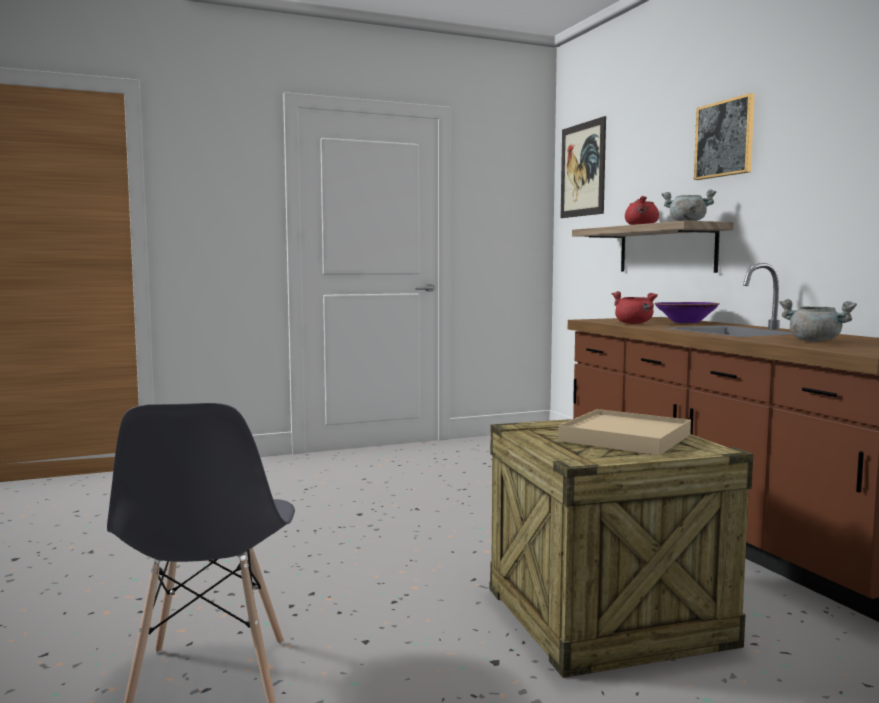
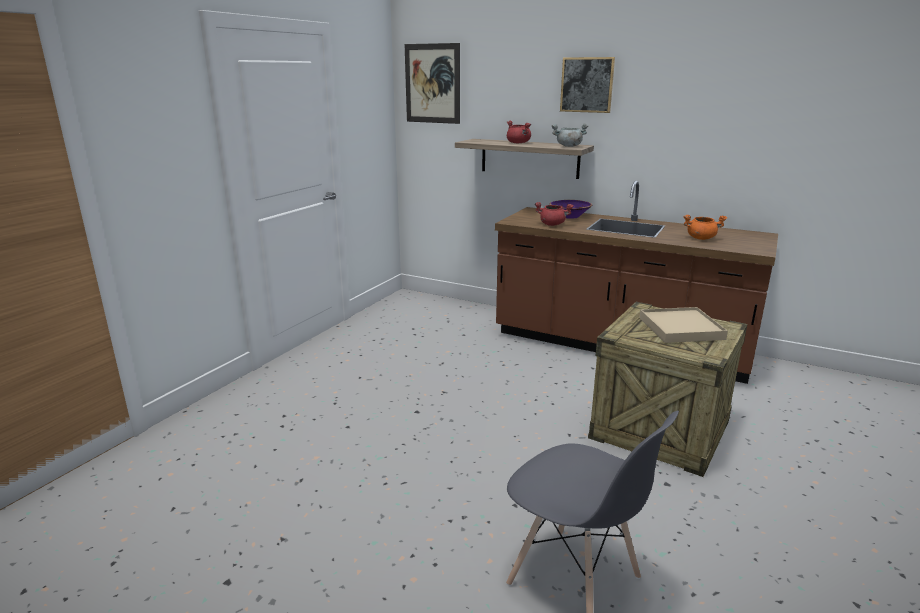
camera: 40 degrees left, 15 degrees up
(815, 341) = (701, 238): grey cooking pot -> orange cooking pot

